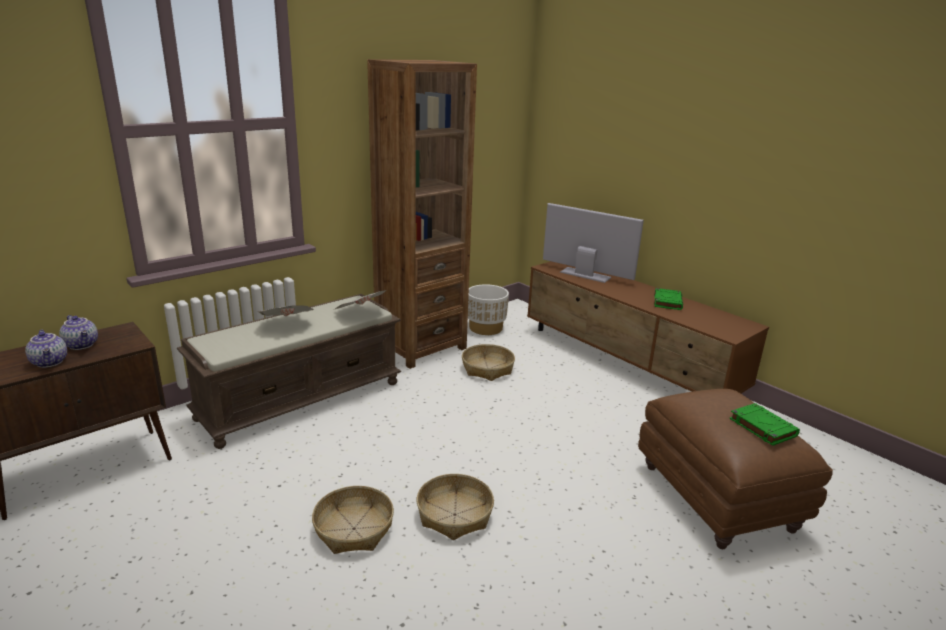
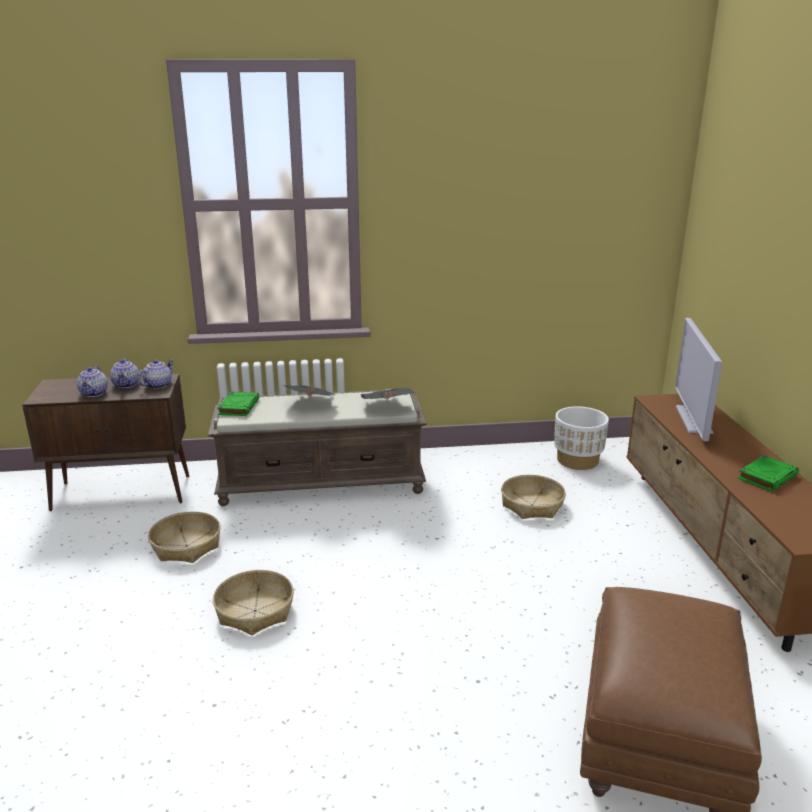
camera: 35 degrees right, 0 degrees up
(123, 337) = (158, 385): none -> teapot
(420, 347) = (483, 463): brown bookcase -> none
(455, 514) = (349, 635): basket -> basket (187, 546)
(585, 275) = (693, 419): television -> television turned 150 degrees counterclockwise
(762, 427) = (692, 661): green book -> green book (239, 407)

